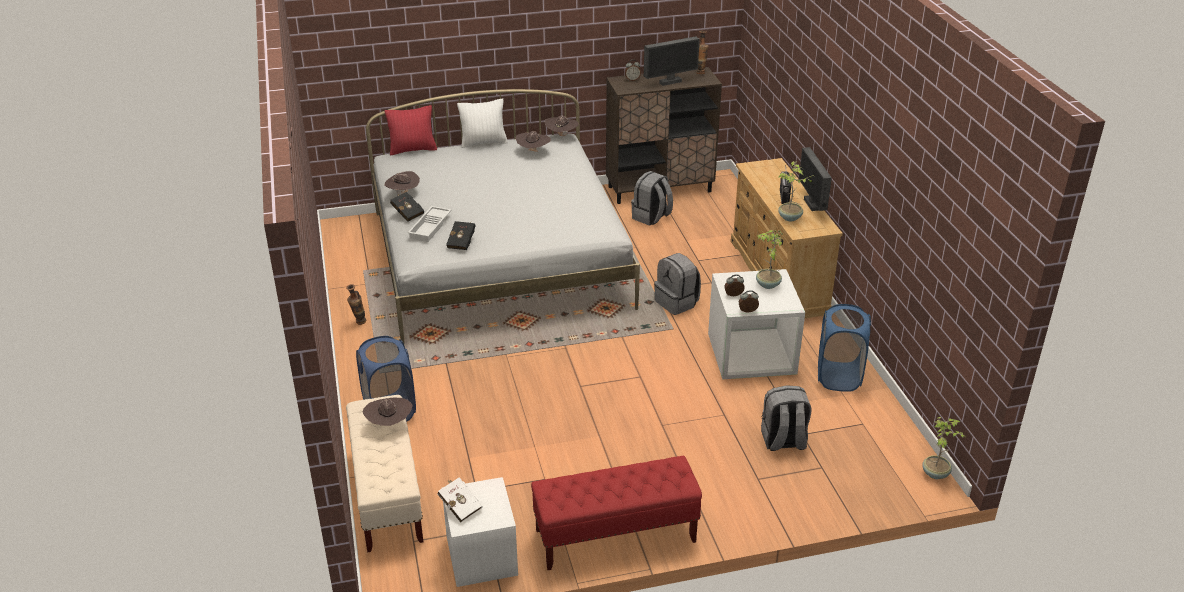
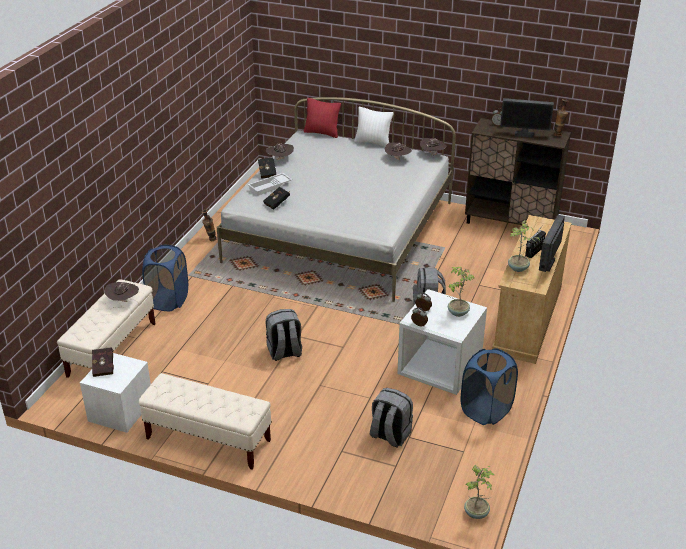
camera: 35 degrees right, 0 degrees up
(459, 506) = (104, 367): white book -> red book
(615, 536) = (208, 440): red bench -> beige bench
(651, 217) = (480, 241): grey backpack -> grey backpack (284, 352)

